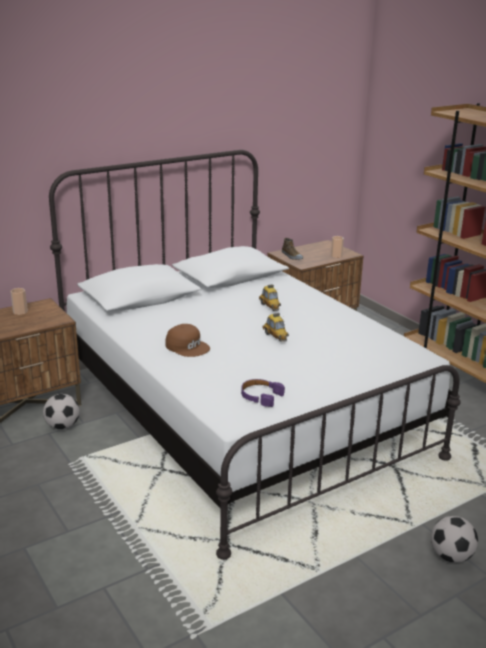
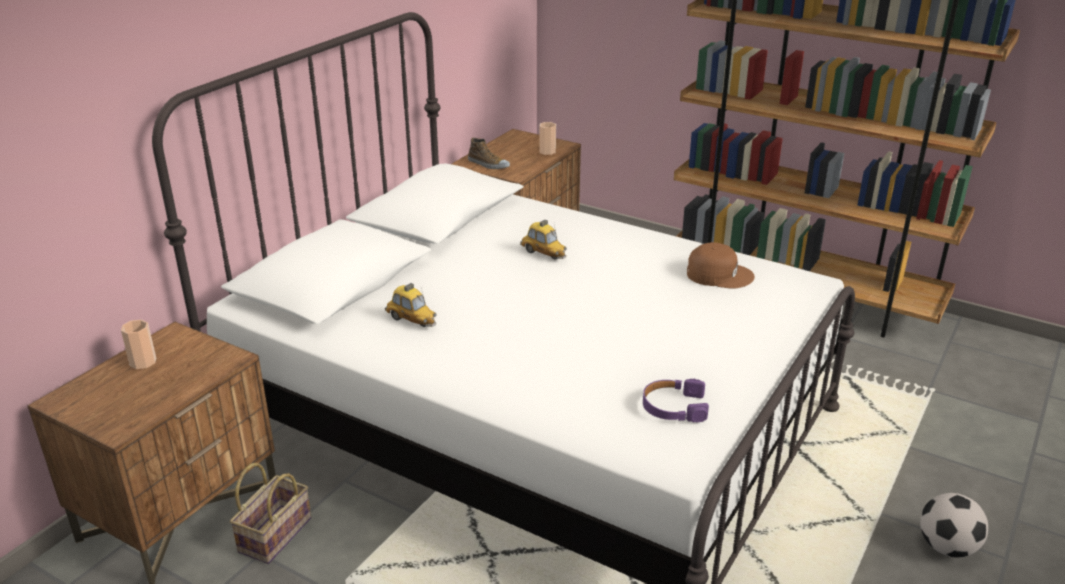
camera: 25 degrees left, 5 degrees up
(63, 426) = (275, 533): football -> basket
(187, 346) = (490, 352): brown cap -> brown cap (719, 274)
(275, 336) = (598, 301): toy car -> toy car (411, 320)

